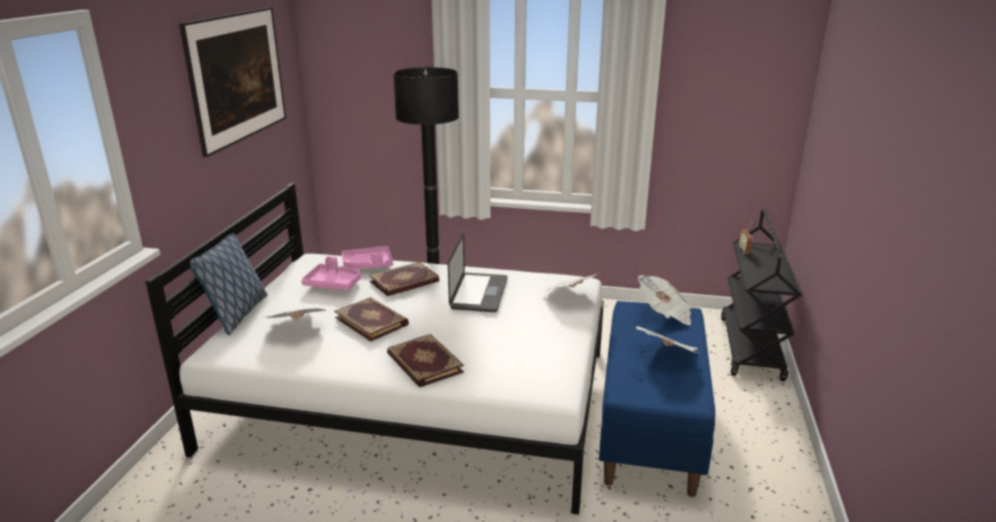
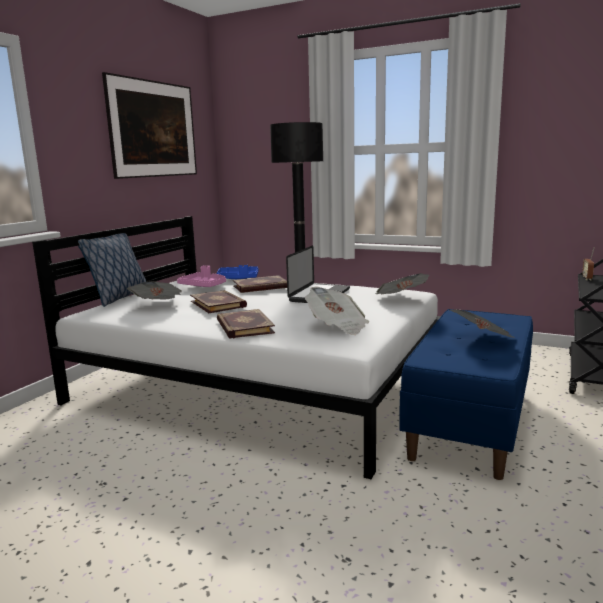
camera: 15 degrees right, 10 degrees down
(368, 265) = (238, 278): pink tray -> blue tray
(664, 313) = (492, 317): newspaper -> newspaper (337, 327)

